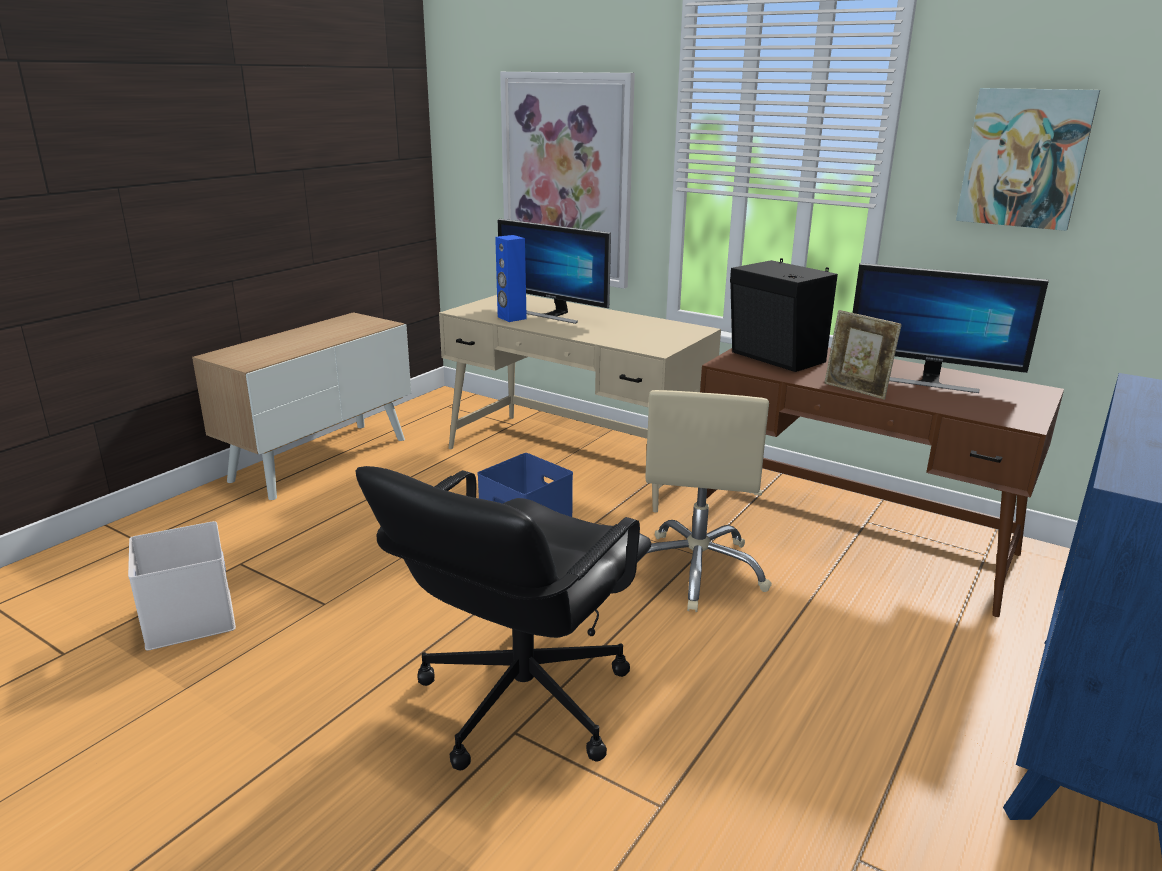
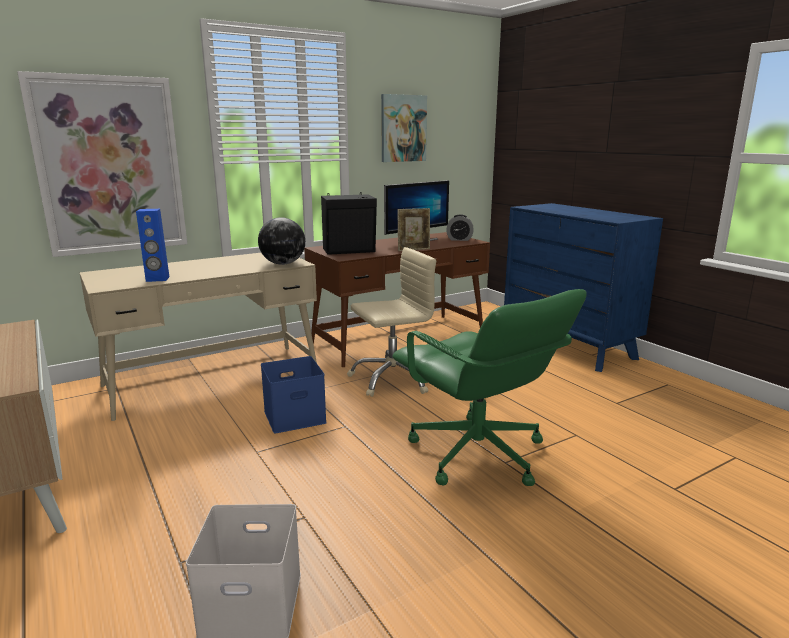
camera: 65 degrees left, 5 degrees down
(520, 700) = (477, 455): black office chair -> green office chair
(553, 315) = (175, 270): monitor -> none
(645, 344) = (283, 264): none -> globe
(697, 570) = (392, 378): beige office chair -> beige office chair turned 60 degrees counterclockwise
(1013, 408) = (459, 239): none -> alarm clock

